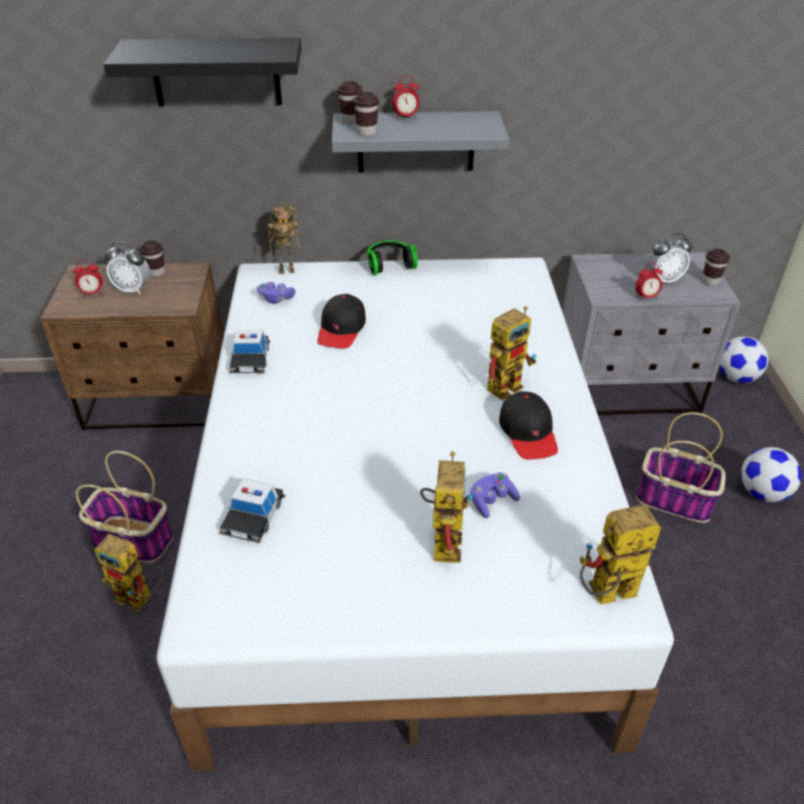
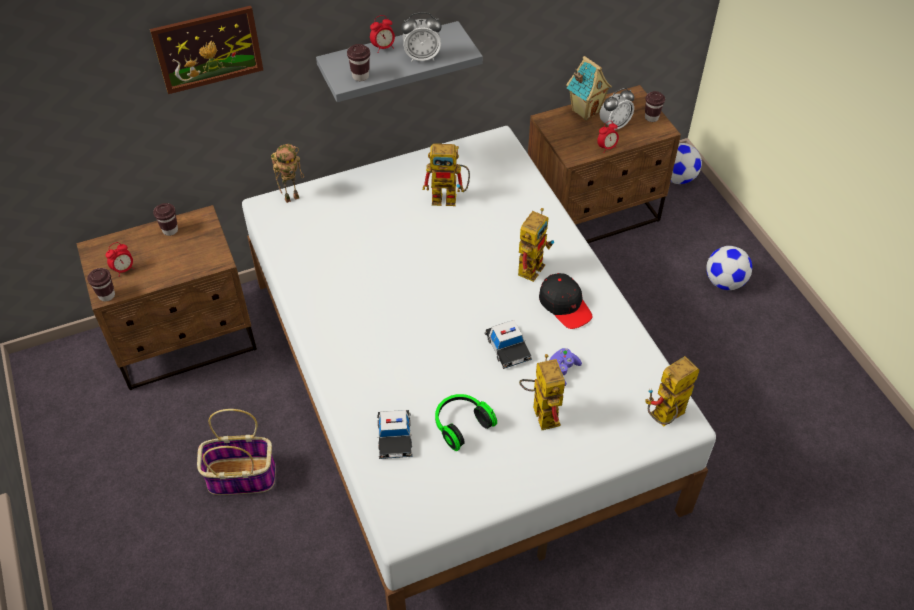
camera: 20 degrees left, 10 degrees up
(133, 289) = (160, 255): alarm clock -> alarm clock (422, 57)
(141, 598) = (277, 522): toy robot -> toy robot (450, 197)
(216, 72) = (208, 49): black shelf -> picture
(250, 359) = (312, 299): toy car -> toy car (508, 347)
(276, 299) = (299, 231): purple game controller -> none
(341, 329) = (373, 248): black cap -> none
(351, 121) = (338, 64): brown cup -> brown cup (107, 295)
(389, 264) = (380, 167): headphones -> headphones (461, 424)
(627, 389) = (593, 213): grey nightstand -> brown nightstand
(635, 261) = (585, 110): none -> toy house
(675, 500) = (662, 308): basket -> none

